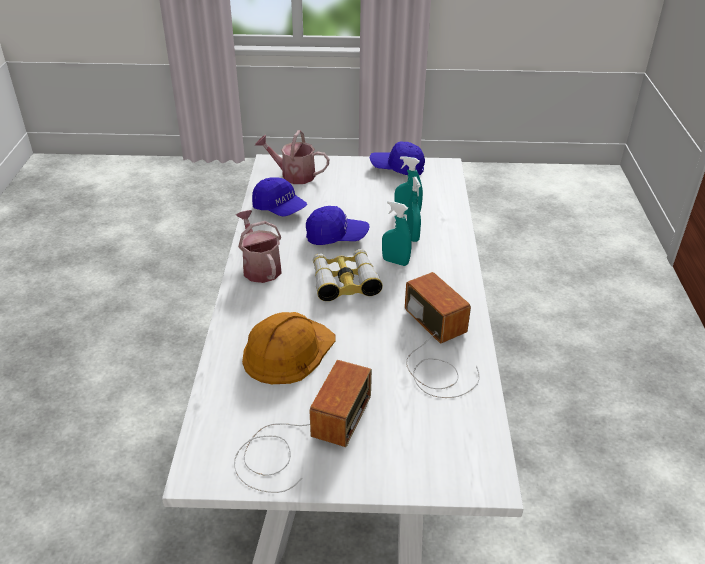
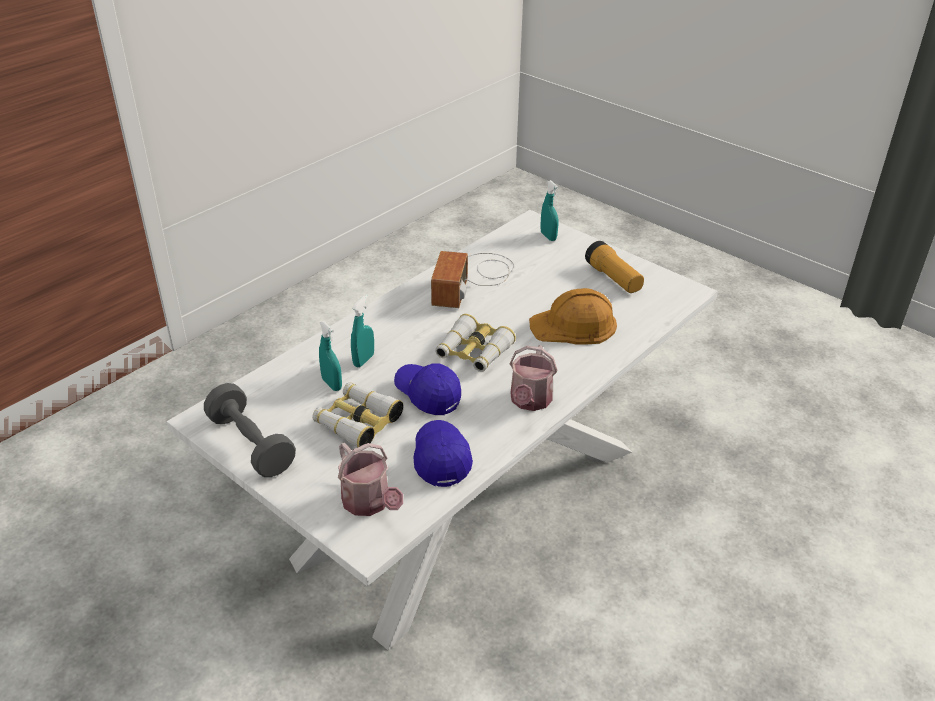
camera: 140 degrees left, 0 degrees up
(301, 438) = (613, 278): radio -> flashlight
(358, 203) = (357, 421): none -> binoculars
(395, 262) = (412, 346): turquoise spray bottle -> turquoise spray bottle (548, 236)
(397, 168) = (251, 444): blue cap -> grey dumbbell

